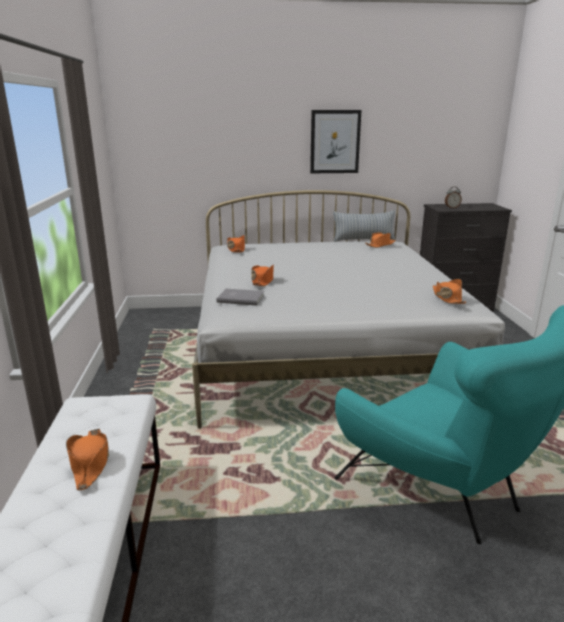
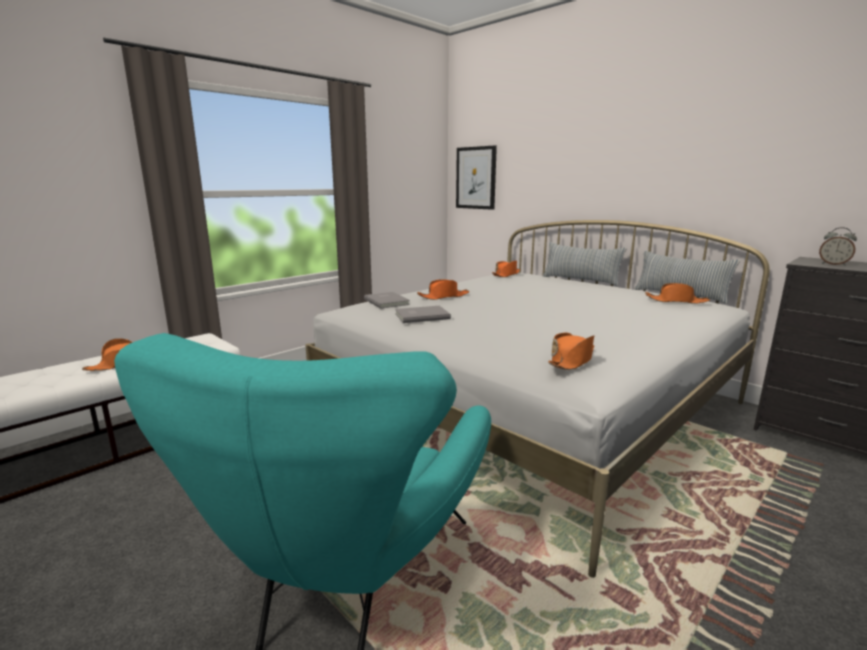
camera: 50 degrees right, 5 degrees down
(288, 241) = (580, 280): none -> pillow
(303, 301) = (421, 316): none -> grey book
(335, 142) = (661, 159): picture -> picture (476, 178)

